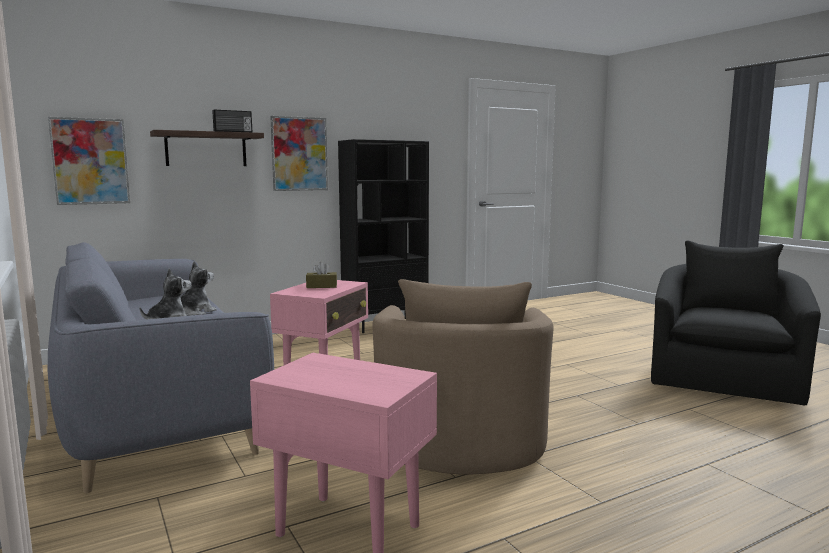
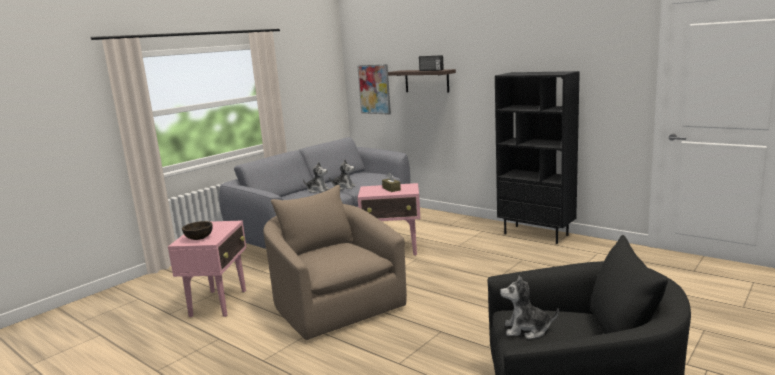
camera: 70 degrees right, 5 degrees up
(299, 154) = (484, 83): picture -> none
(377, 382) = (199, 238): none -> brown bowl
(459, 435) = (334, 305): beige armchair -> beige armchair turned 75 degrees clockwise
(735, 317) = (526, 330): none -> plush toy

